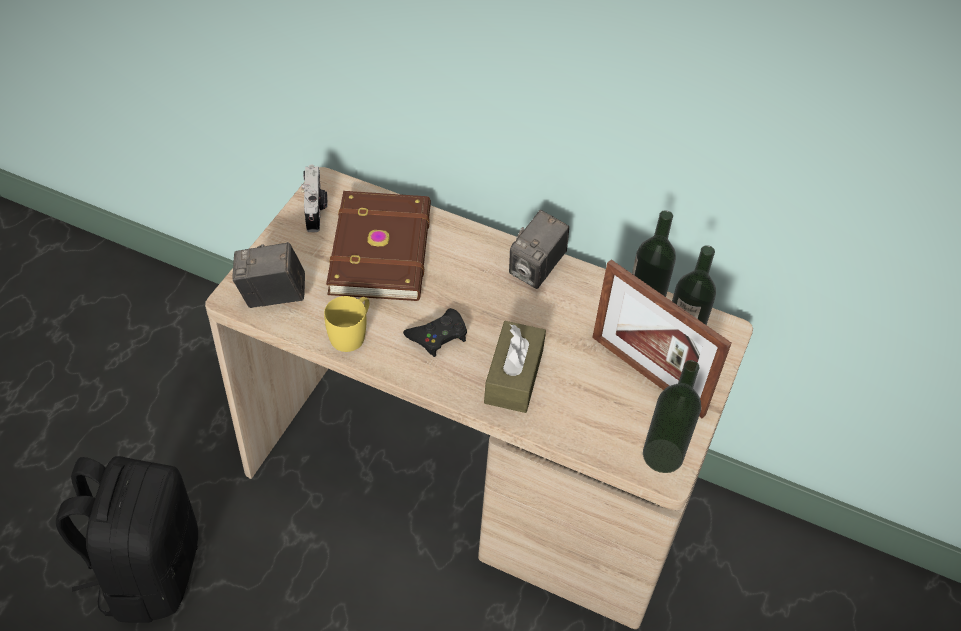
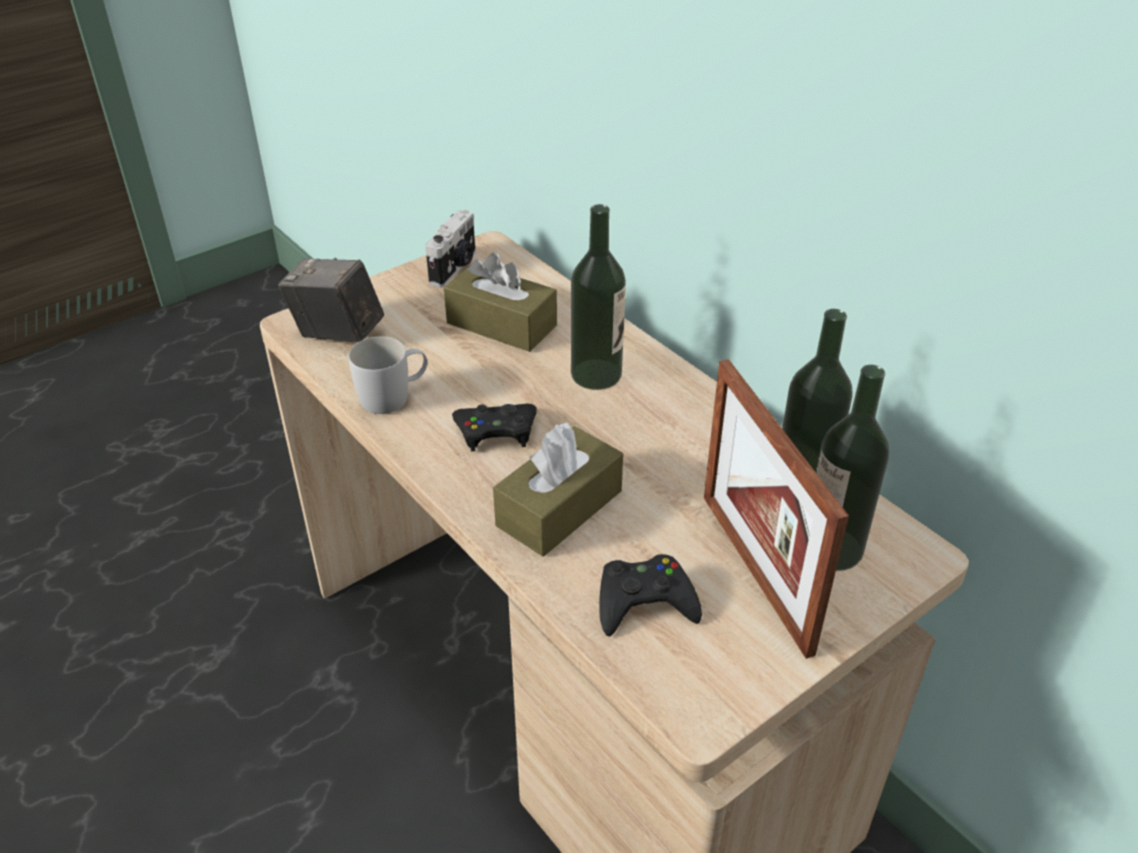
camera: 30 degrees right, 10 degrees down
(148, 571) = (155, 652): black backpack -> none
(352, 333) = (394, 396): yellow mug -> white mug
(383, 249) = (501, 324): brown book -> brown tissue box
(536, 270) = (680, 398): camera -> none
(600, 419) = (644, 602): none -> black game controller
(662, 455) = (708, 687): bottle -> bottle (596, 374)

